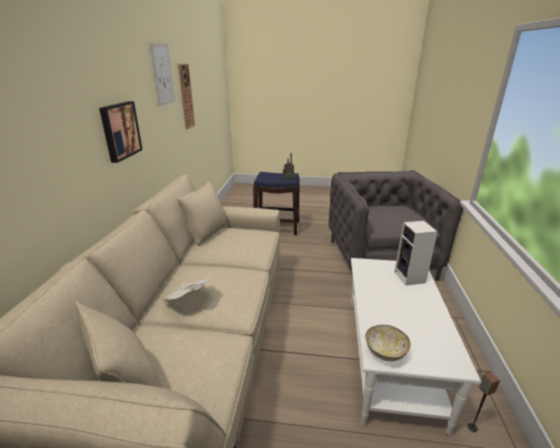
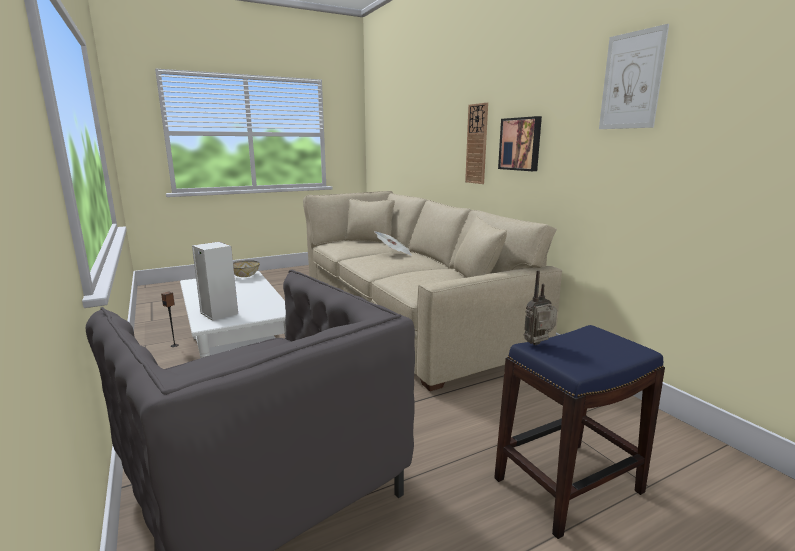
camera: 145 degrees right, 10 degrees down
(186, 96) = (719, 122): wall clock -> wall clock (477, 144)

